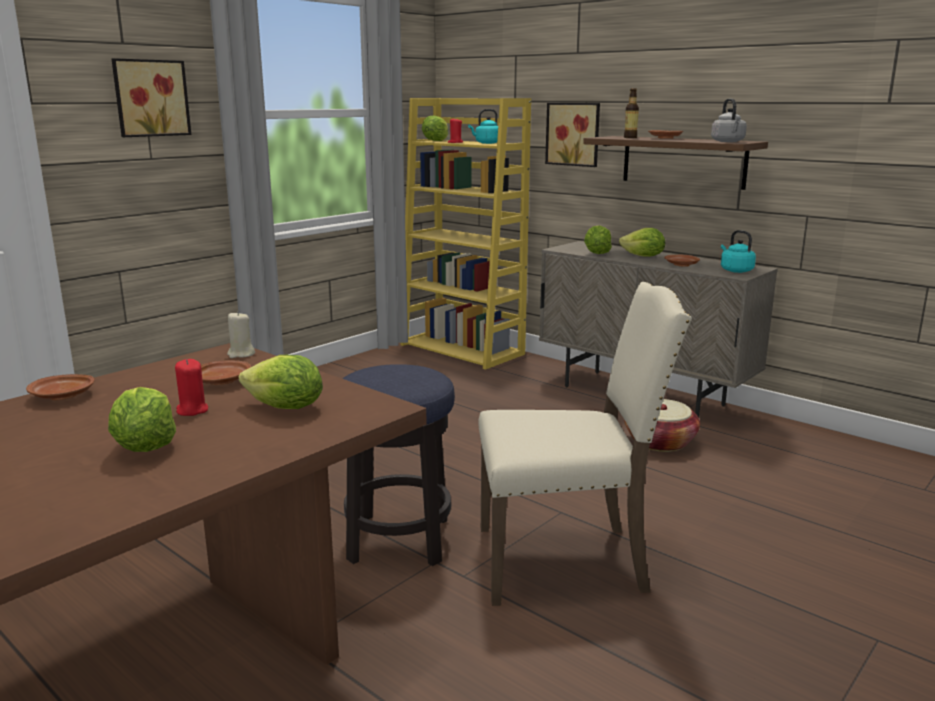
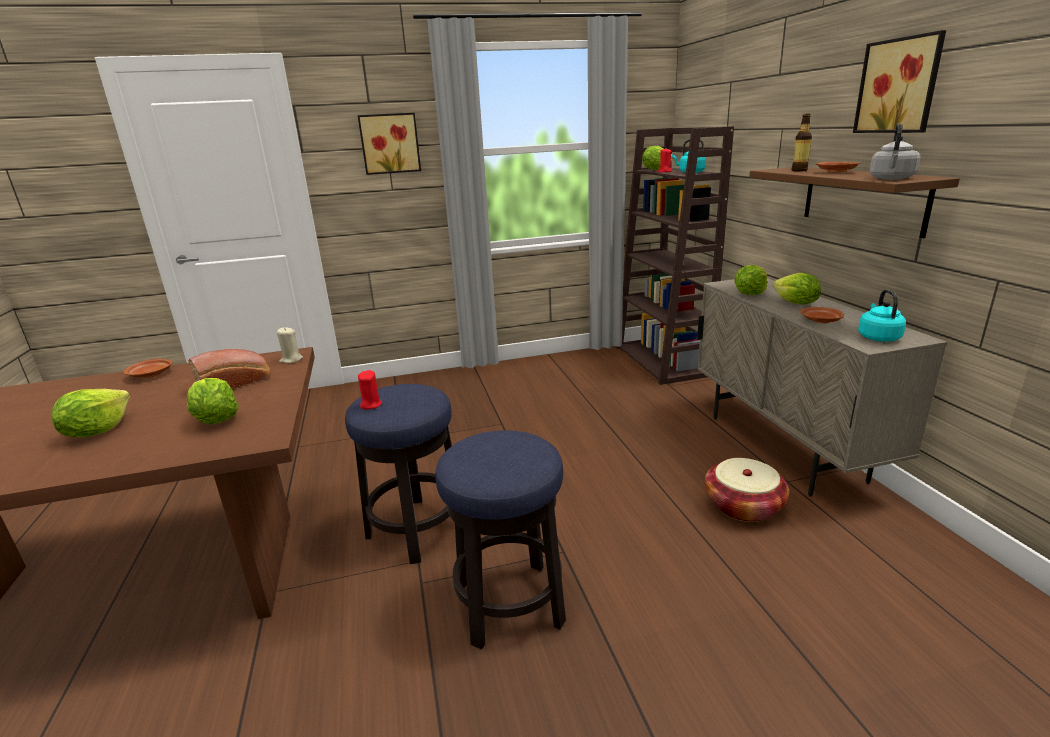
camera: 35 degrees right, 5 degrees up
(192, 410) = (174, 406): red candle -> red candle (371, 405)
(222, 381) = (236, 383): brown plate -> bread
(463, 349) = (662, 361): yellow bookcase -> brown bookcase
(565, 561) = (510, 604): beige chair -> stool
(574, 134) = (768, 164): picture -> picture (900, 86)

